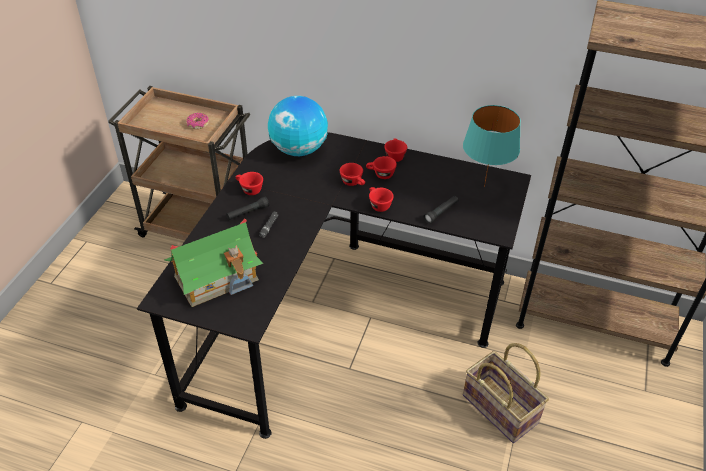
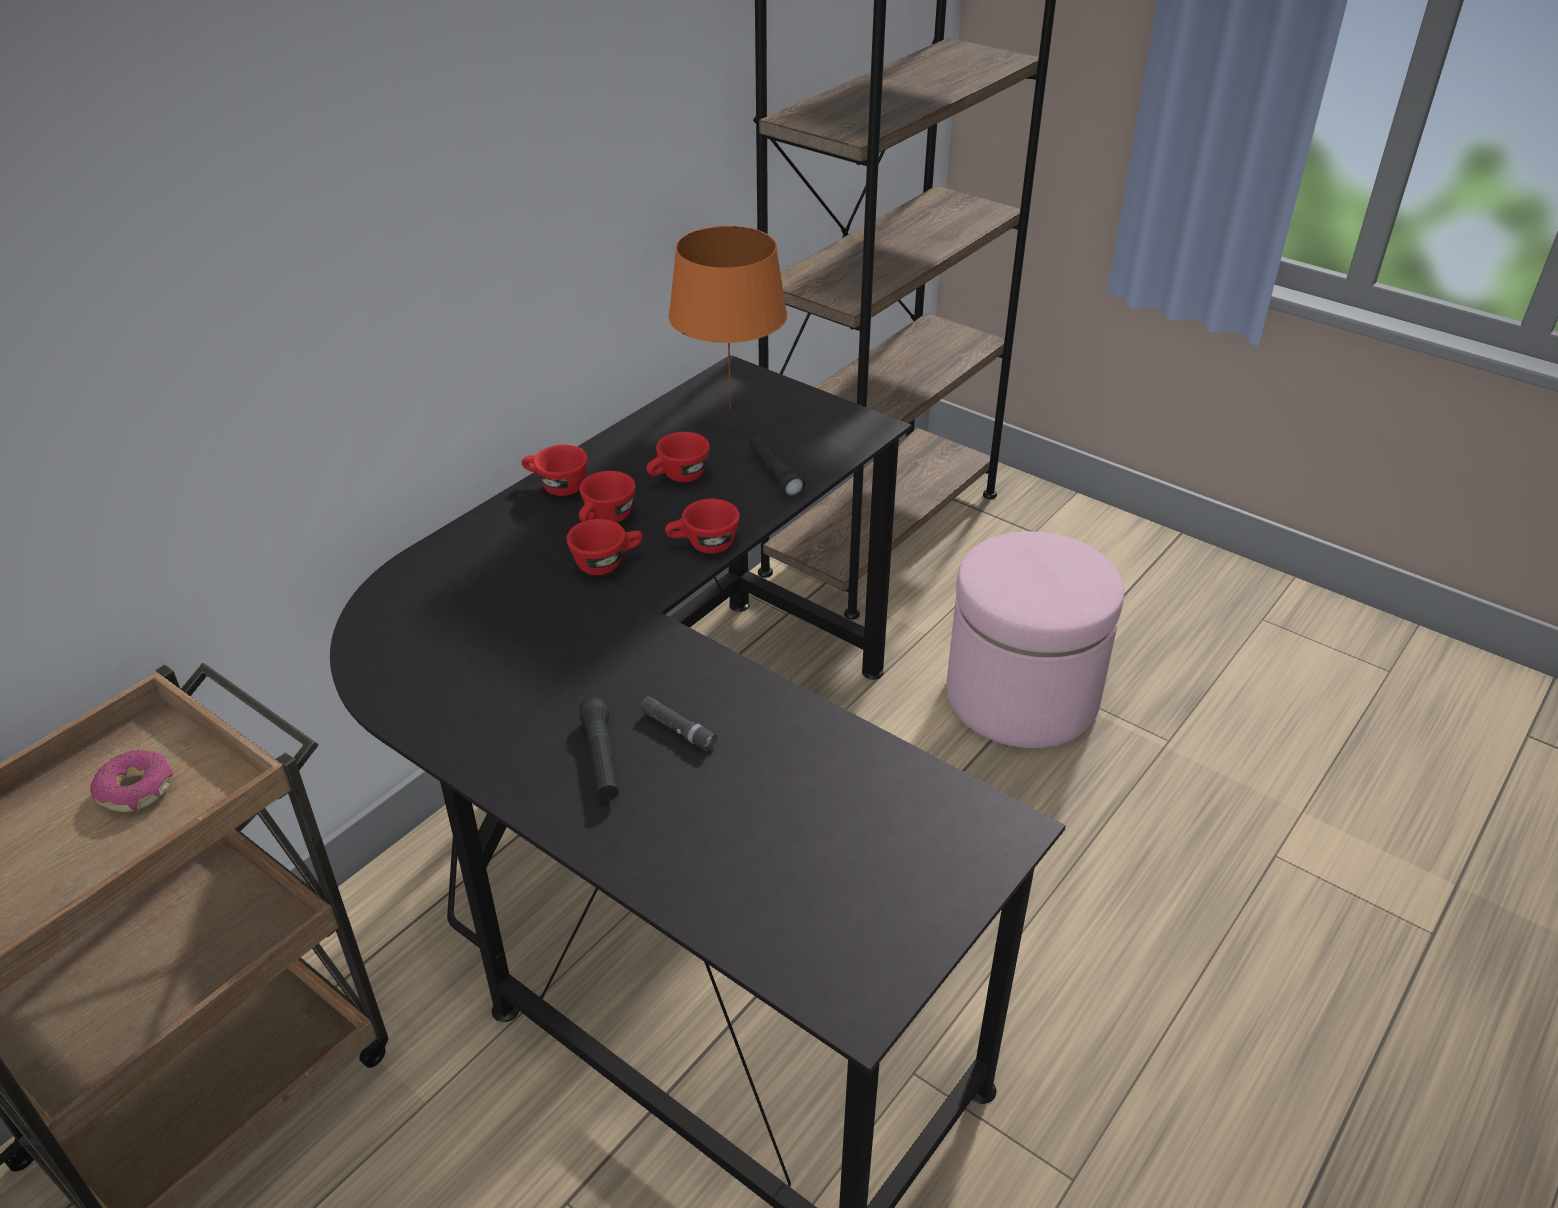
camera: 70 degrees left, 5 degrees down
(217, 277) = (820, 863): toy house -> none
(249, 189) = (510, 740): red cup -> red cup (678, 477)
(298, 150) = (419, 621): globe -> none
(483, 186) = (729, 408): turquoise table lamp -> orange table lamp
(501, 408) = (1022, 696): basket -> pink ottoman

